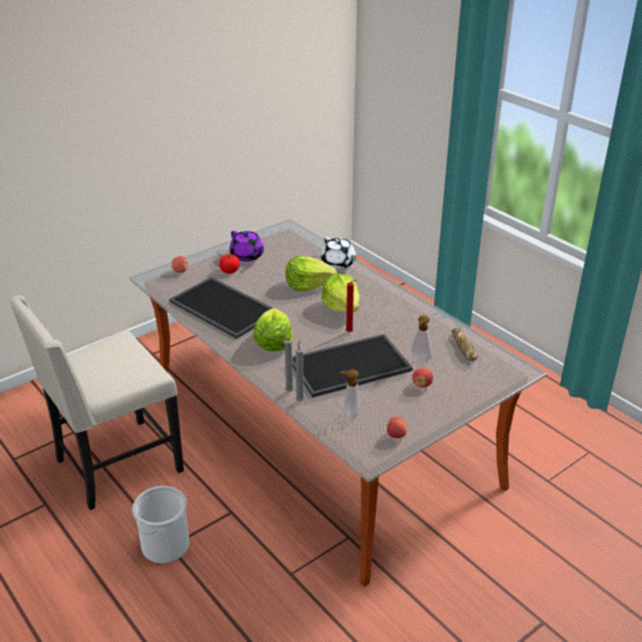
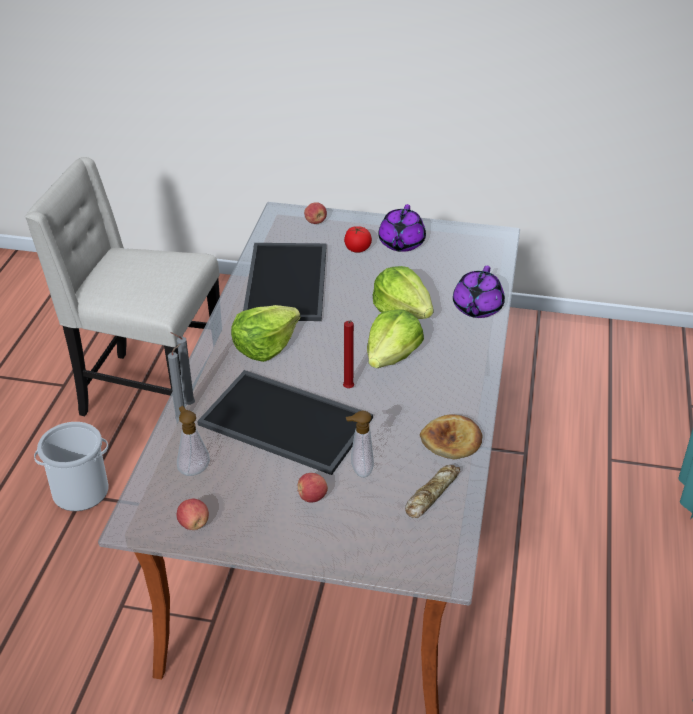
camera: 50 degrees right, 5 degrees up
(338, 263) = (477, 308): white teapot -> purple teapot
(431, 322) = (452, 440): none -> bread

